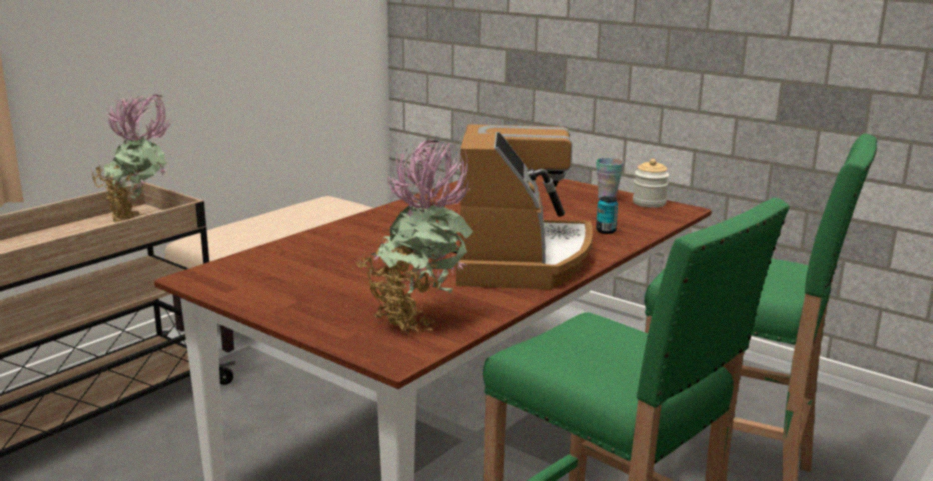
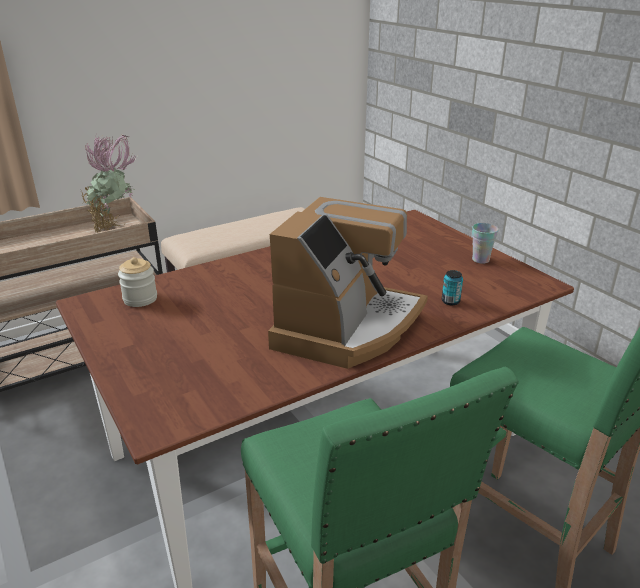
camera: 20 degrees right, 10 degrees up
(417, 320) = (206, 386): potted plant -> none
(649, 203) = (516, 271): jar -> jar (140, 299)

